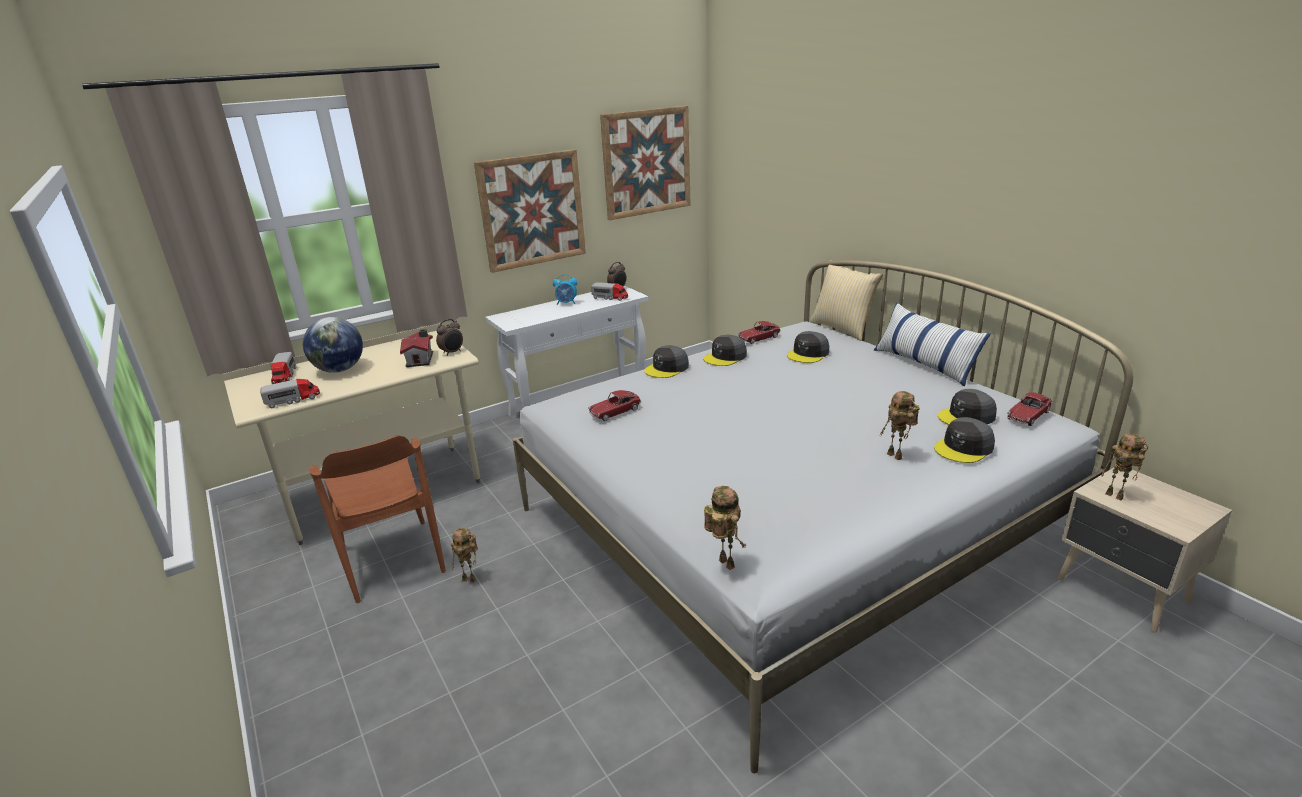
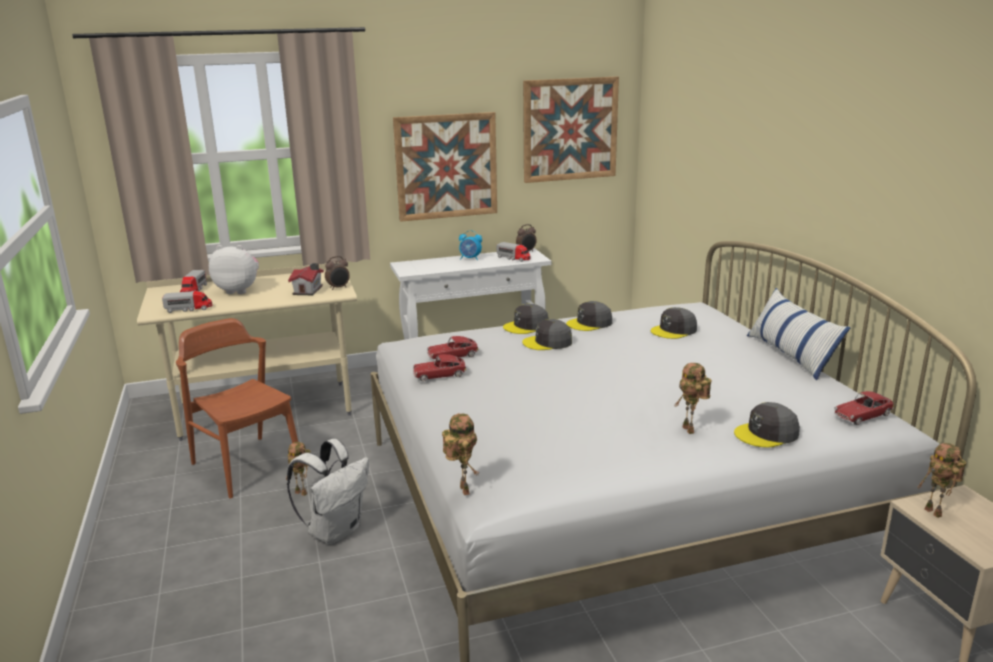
camera: 15 degrees right, 5 degrees down
(339, 370) = (238, 290): globe -> plush toy
(392, 560) = (246, 465): brown chair -> brown chair turned 150 degrees clockwise
(527, 615) = (335, 530): none -> white backpack
(759, 338) = (636, 311): toy car -> toy car (439, 375)
(843, 328) = (732, 312): pillow -> none
(967, 417) = (793, 407): grey cap -> grey cap (548, 342)

